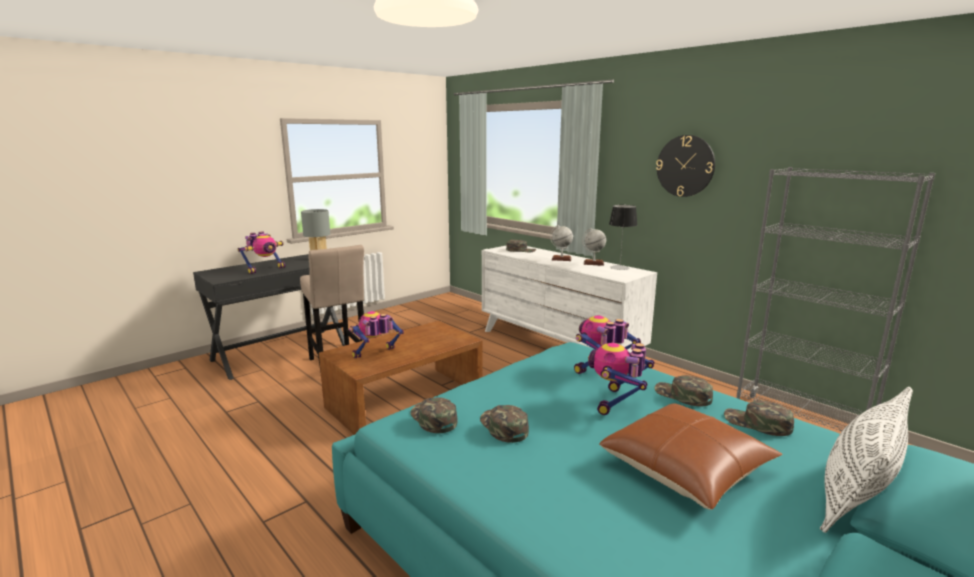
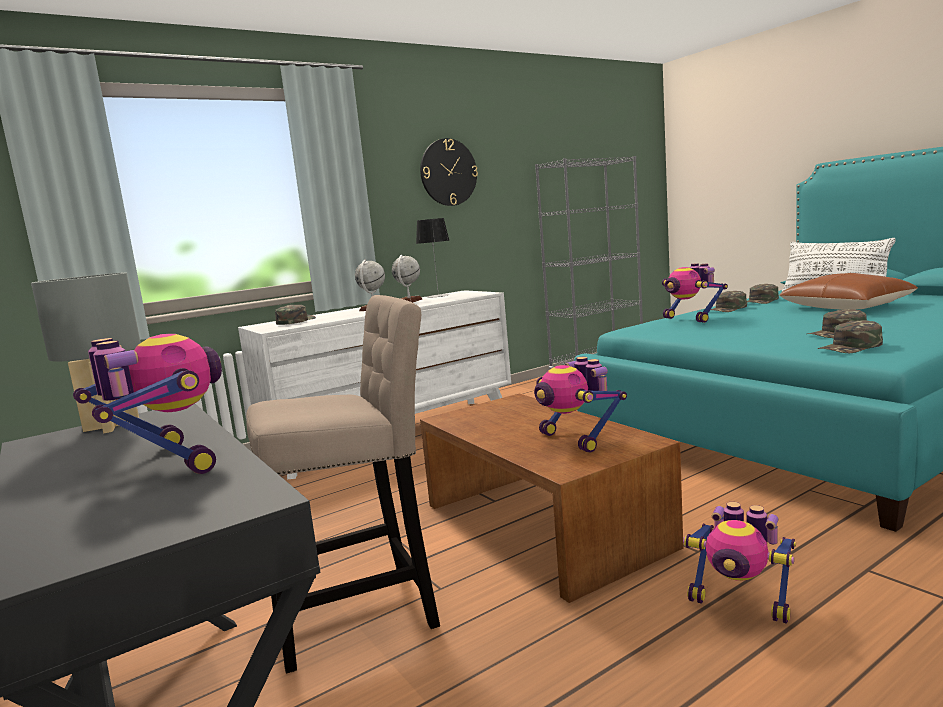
camera: 80 degrees left, 5 degrees down
(617, 403) = (760, 314): toy robot -> toy robot (740, 603)

